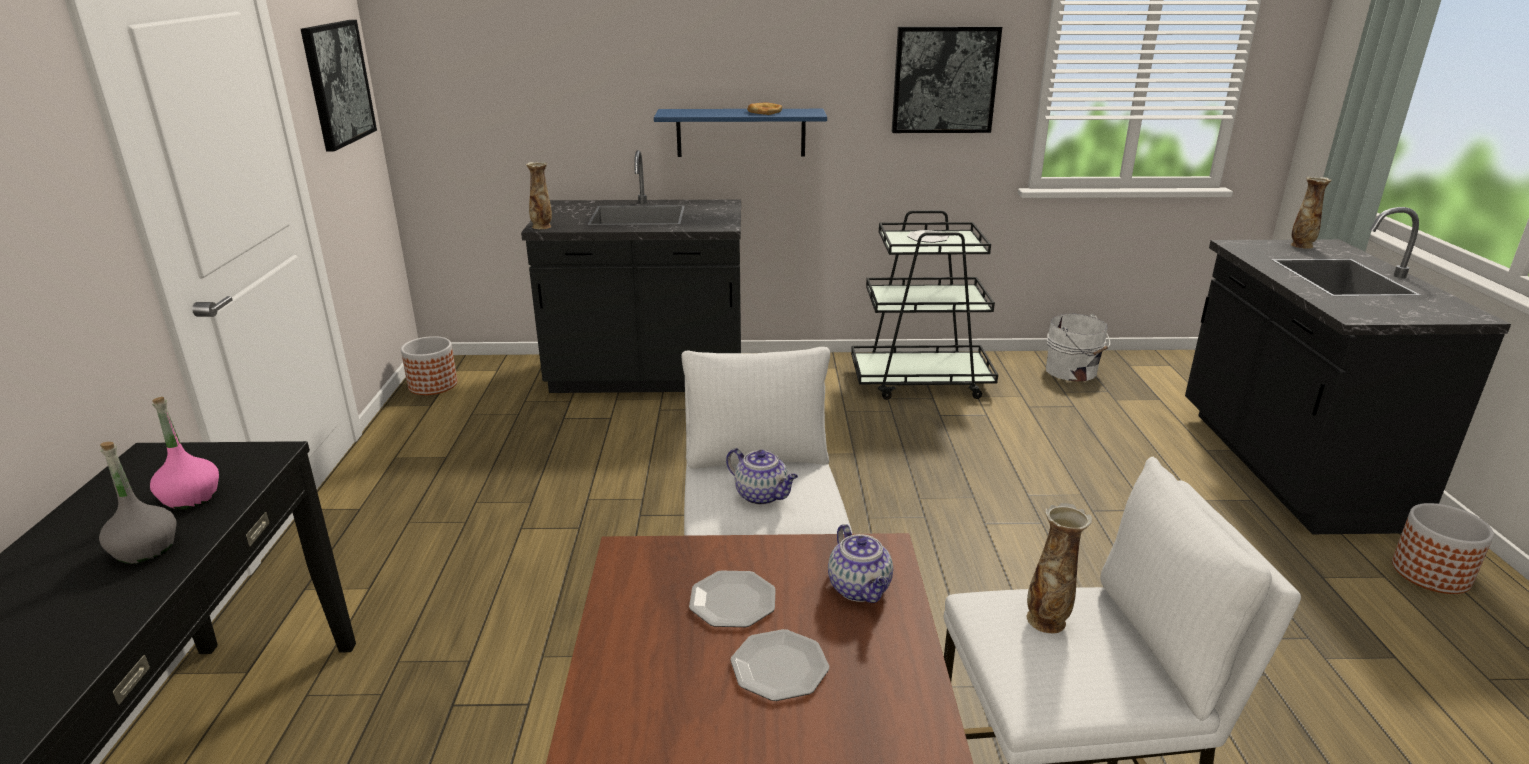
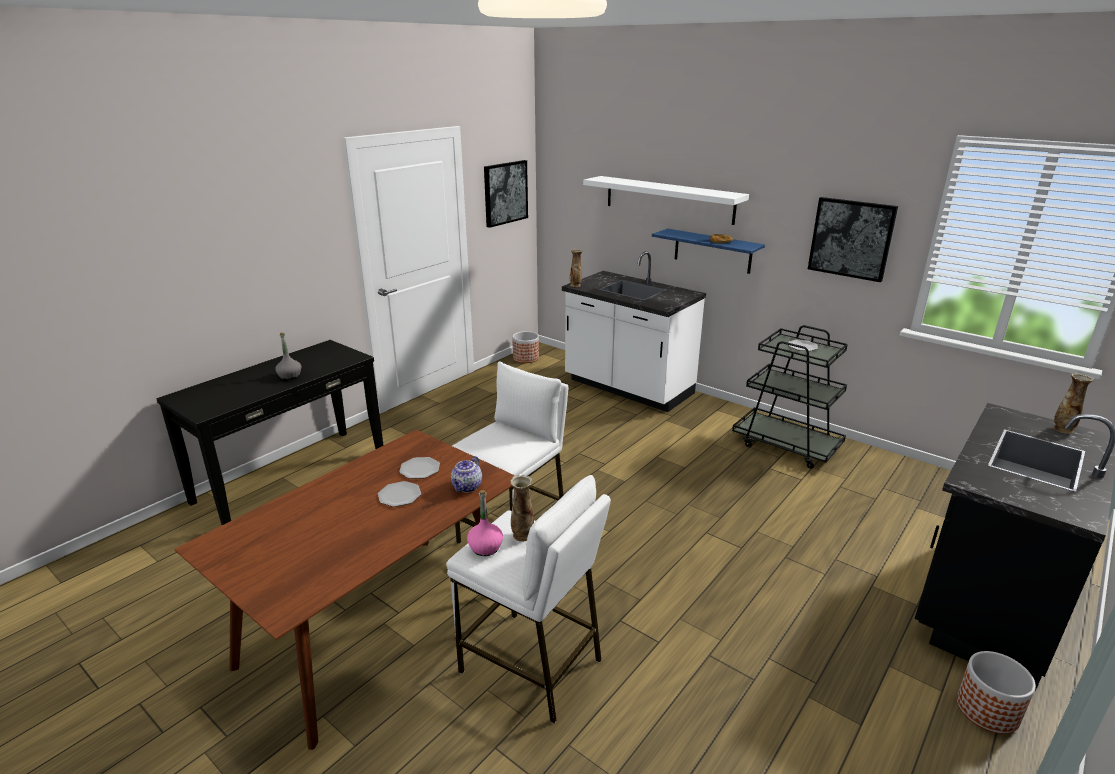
camera: 40 degrees right, 0 degrees up
(190, 498) = (319, 364): pink bottle -> pink bottle (485, 547)
(648, 378) = (628, 388): black counter -> white counter
(654, 61) = (668, 199): none -> white shelf
(762, 495) = (499, 441): teapot -> none
(1073, 372) = (912, 479): white bucket -> none

